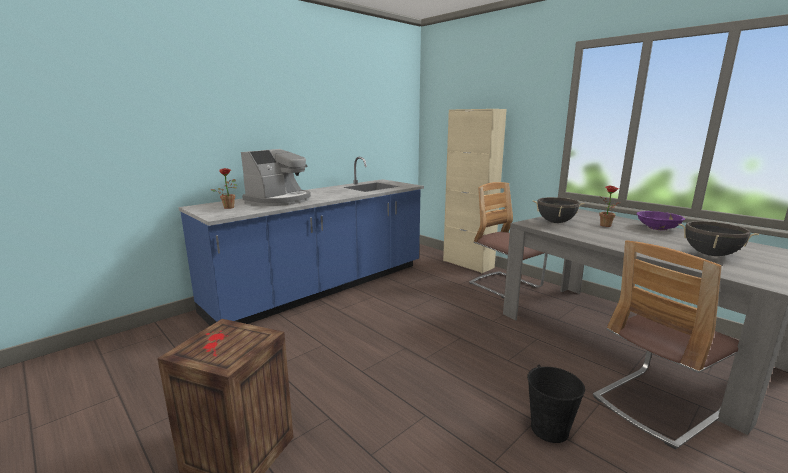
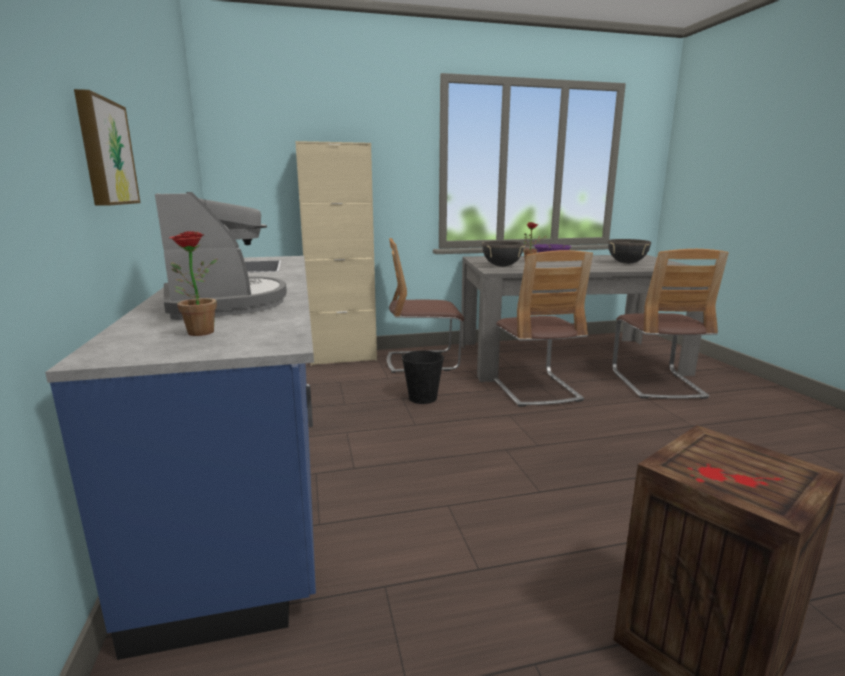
camera: 60 degrees left, 0 degrees up
(266, 132) = (104, 153): none -> picture
(525, 338) = (534, 388): none -> chair
(549, 429) = (678, 427): black bucket -> black bucket (422, 398)

